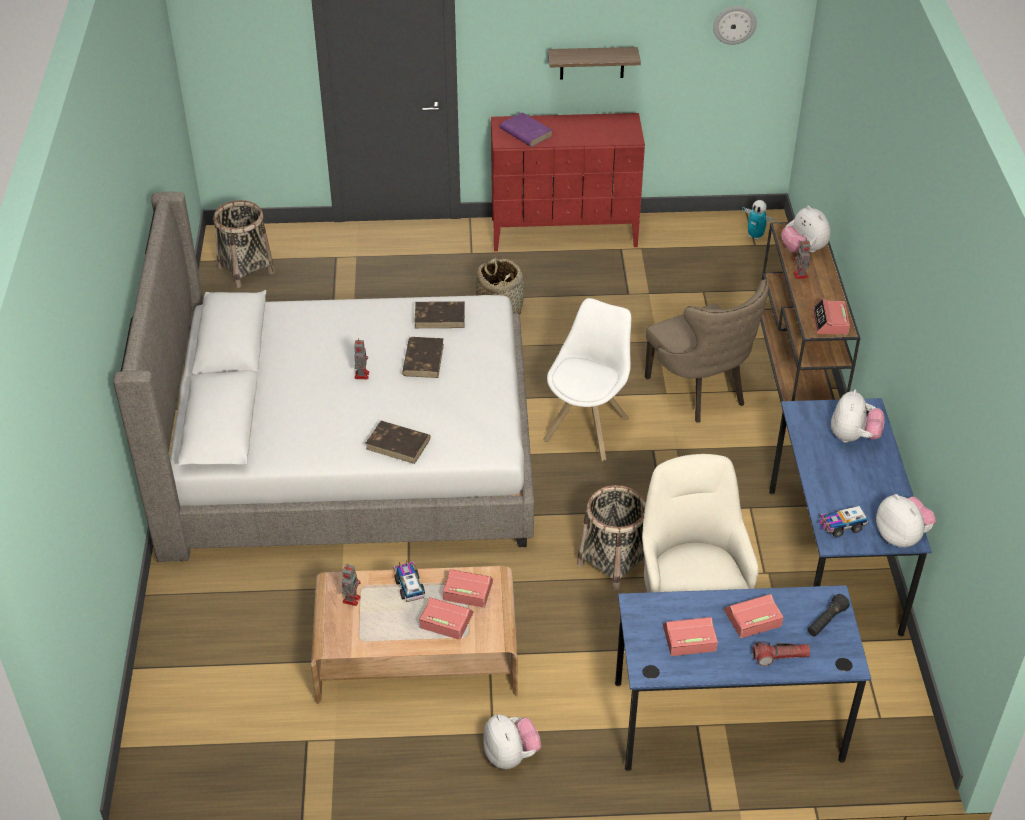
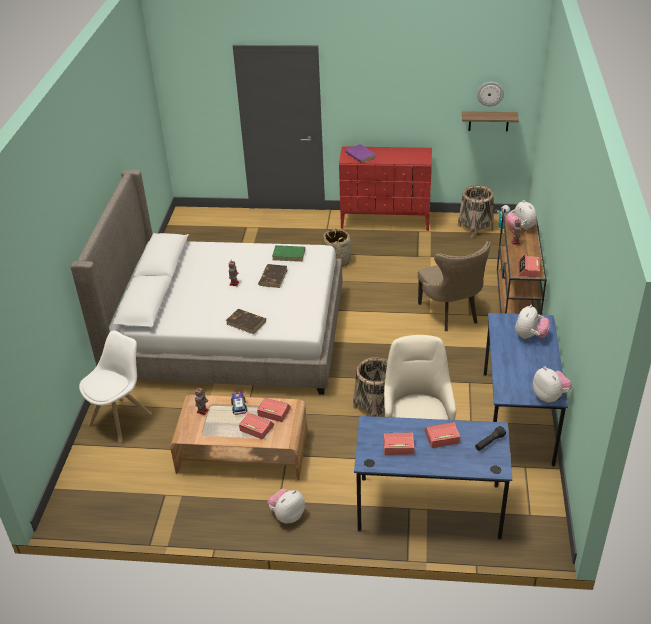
camera: 10 degrees right, 5 degrees down
(246, 269) = (192, 231): basket -> basket (475, 228)
(440, 317) = (289, 254): brown book -> green book
(511, 755) = (287, 515): plush toy -> plush toy turned 120 degrees counterclockwise
(587, 429) = (376, 330): white chair -> white chair (121, 420)
(592, 63) = (402, 115): shelf -> shelf (488, 121)
(780, 657) = (454, 461): flashlight -> none
(841, 526) = (511, 387): toy truck -> none

